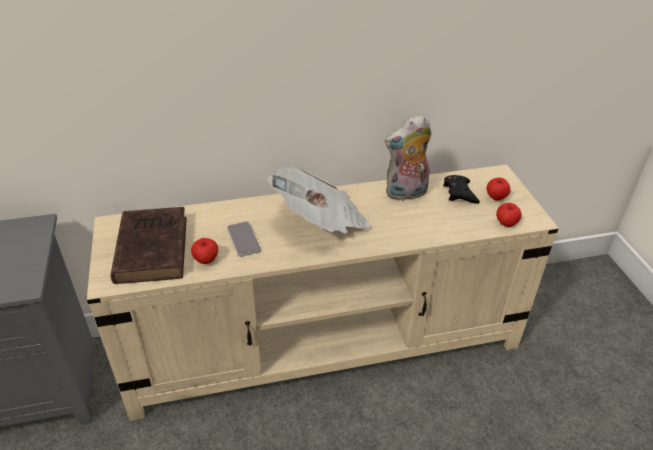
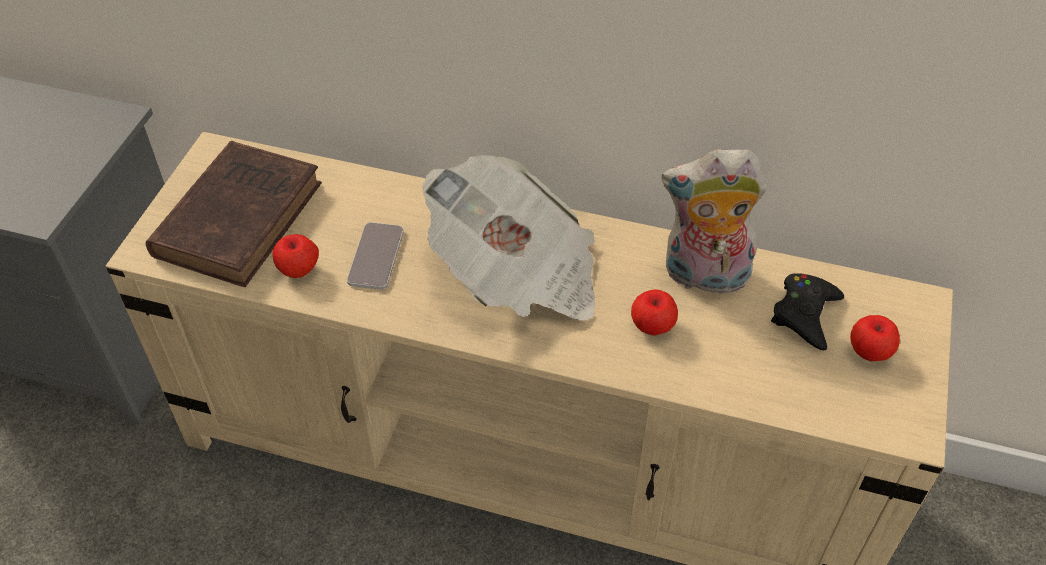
camera: 30 degrees right, 10 degrees up
(506, 223) = (843, 413): apple -> apple (652, 326)

